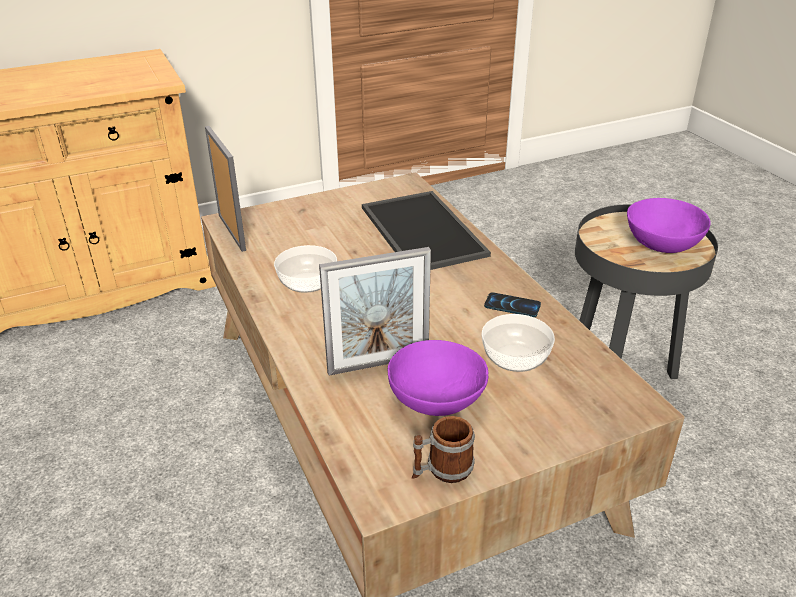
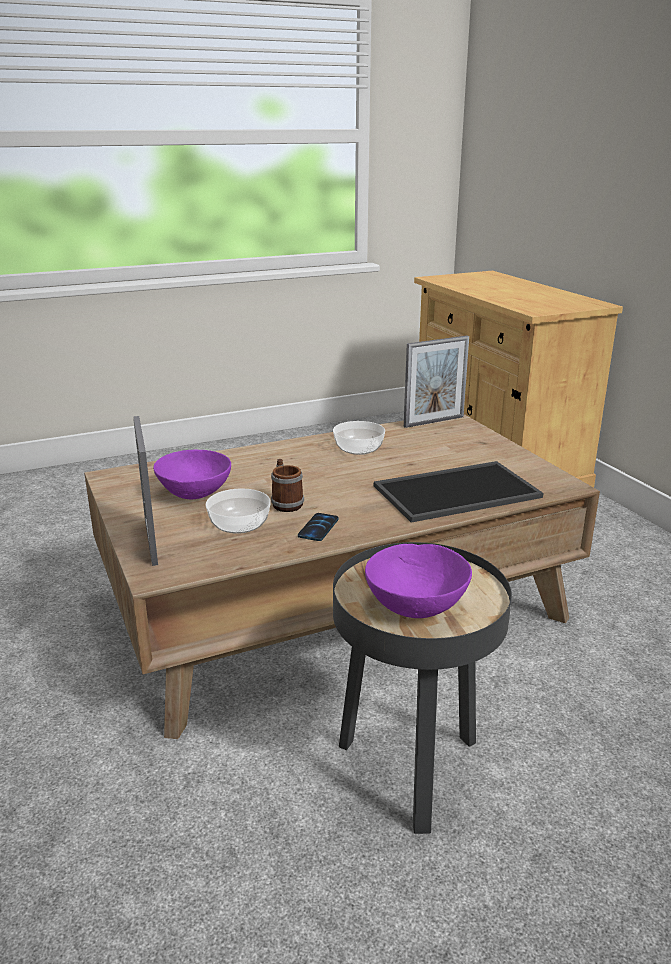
camera: 90 degrees right, 10 degrees down
(378, 364) = (244, 474): picture frame -> picture frame (151, 541)
(442, 470) = (123, 493): mug -> mug (285, 503)

